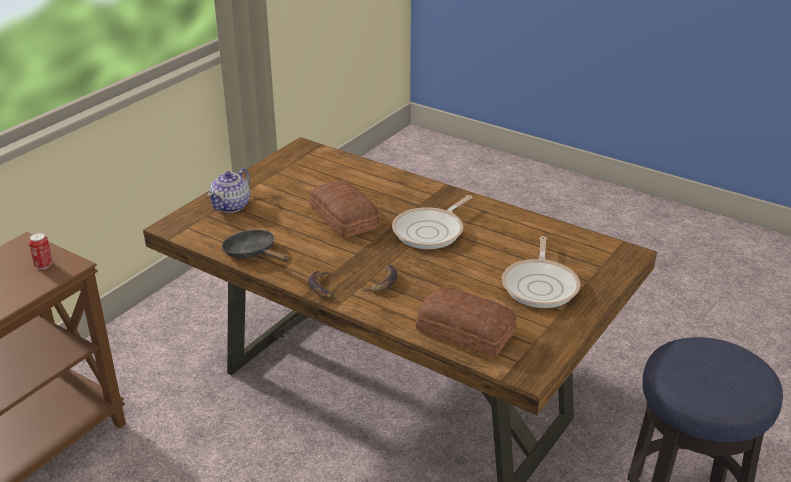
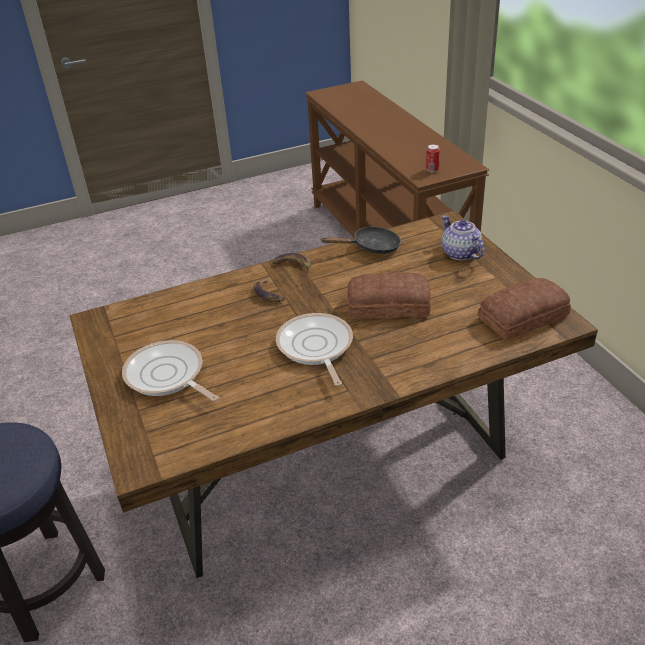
camera: 125 degrees right, 5 degrees up
(465, 330) = (168, 311): bread -> bread (525, 317)

